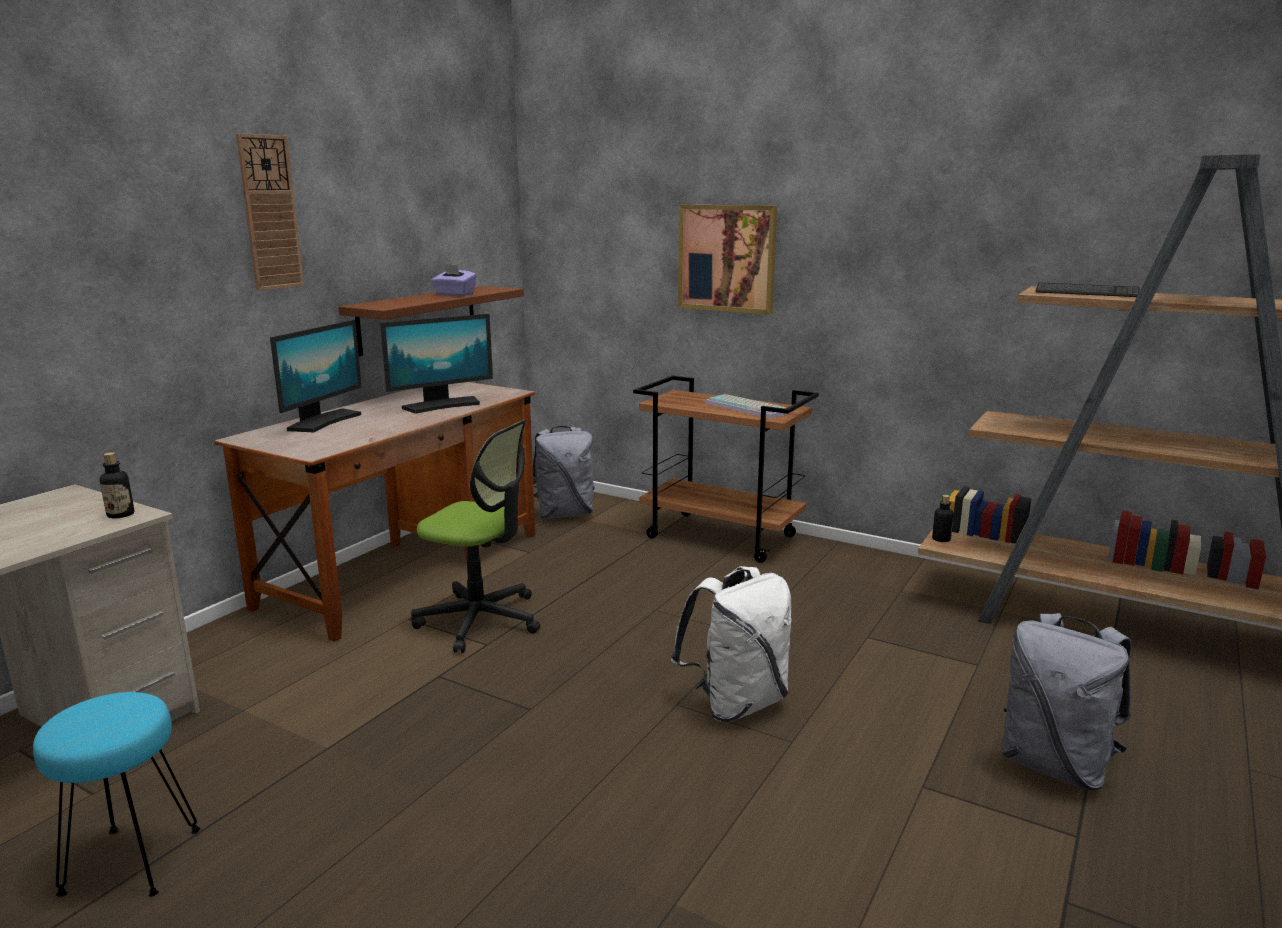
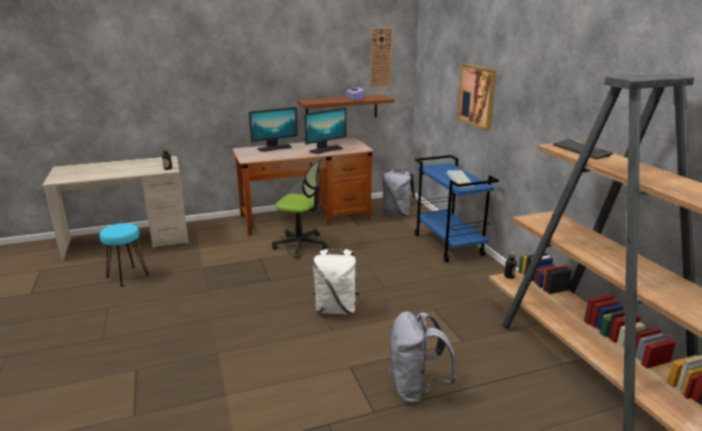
camera: 40 degrees right, 5 degrees up
(270, 213) = (266, 60): wall clock -> wall clock (380, 58)
(442, 405) = (325, 150): monitor -> monitor turned 45 degrees counterclockwise
(480, 620) = (301, 245): office chair -> office chair turned 45 degrees counterclockwise
(722, 537) = (449, 245): brown cart -> blue cart

